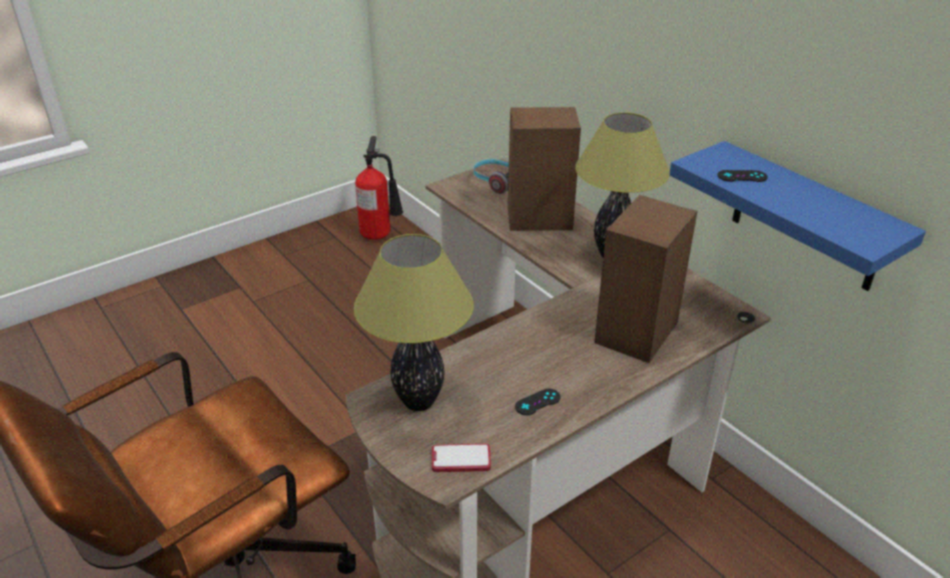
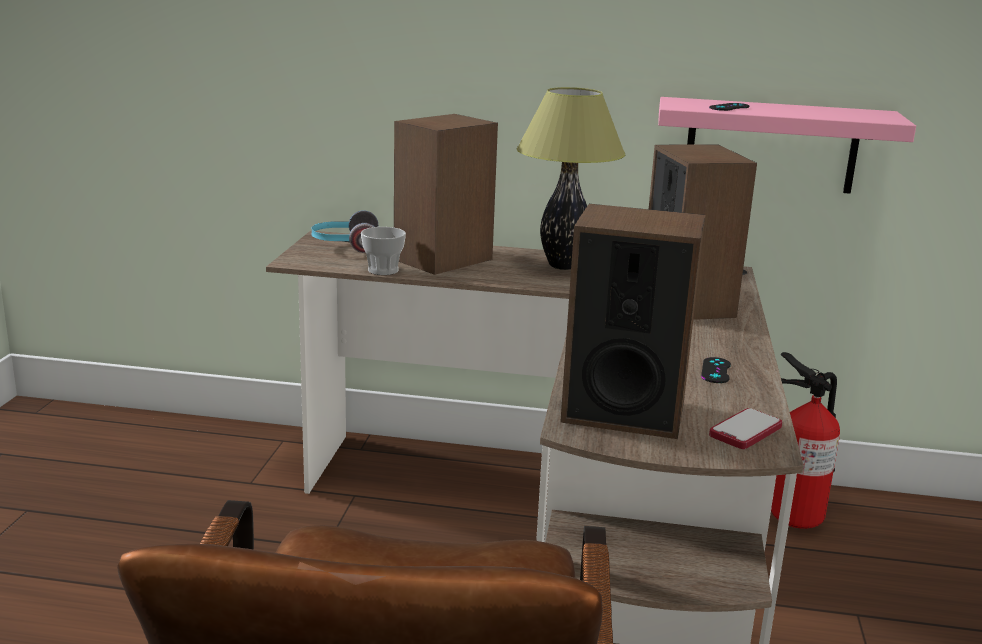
camera: 45 degrees left, 15 degrees down
(380, 234) = (71, 429): fire extinguisher -> fire extinguisher (798, 517)
(419, 402) = (623, 411): table lamp -> speaker
(485, 214) = (383, 270): none -> cup
(806, 218) = (771, 145): blue shelf -> pink shelf

